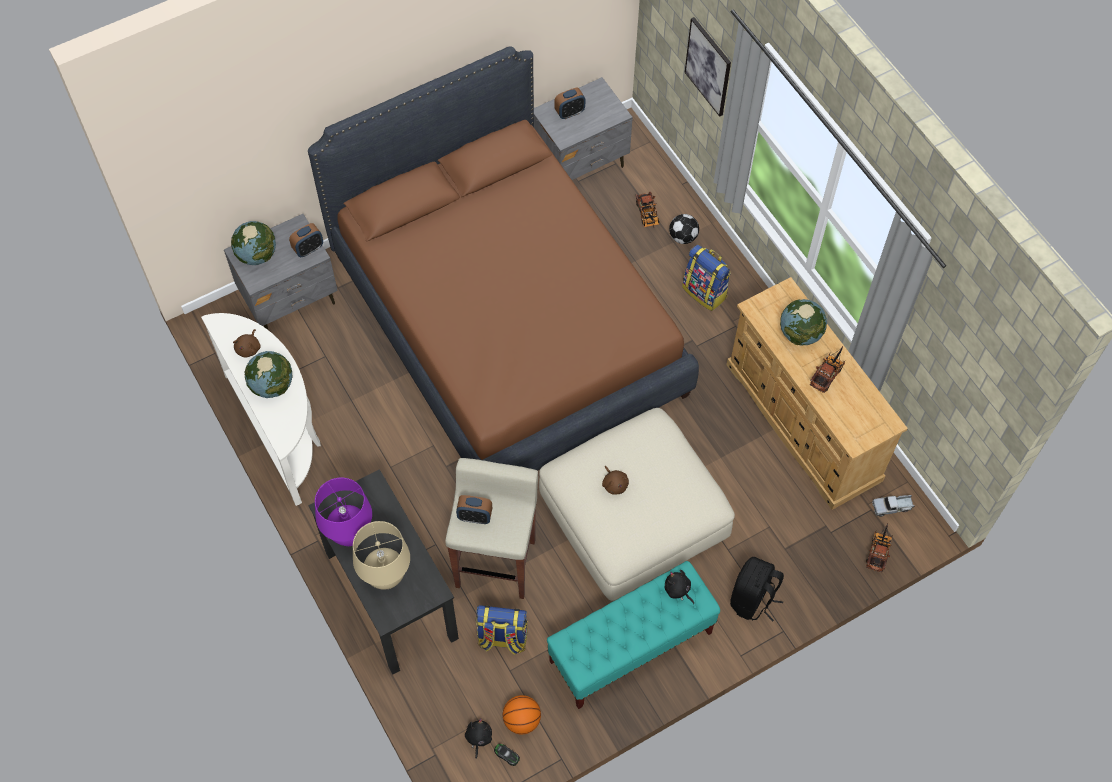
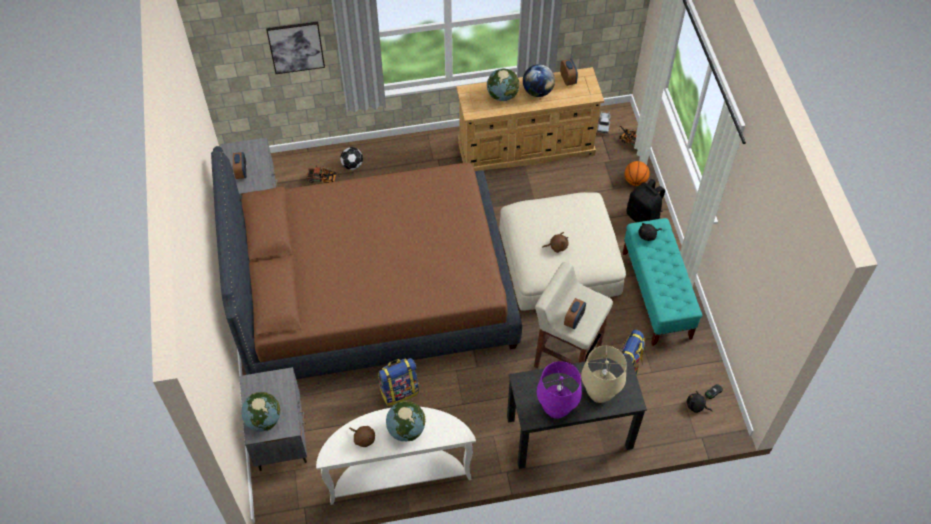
camera: 70 degrees left, 5 degrees down
(308, 249) = (276, 380): alarm clock -> alarm clock (568, 80)
(522, 720) = (690, 375): basketball -> basketball (635, 181)
(705, 292) = (403, 167): backpack -> backpack (399, 391)
(828, 373) = (537, 91): toy truck -> globe

